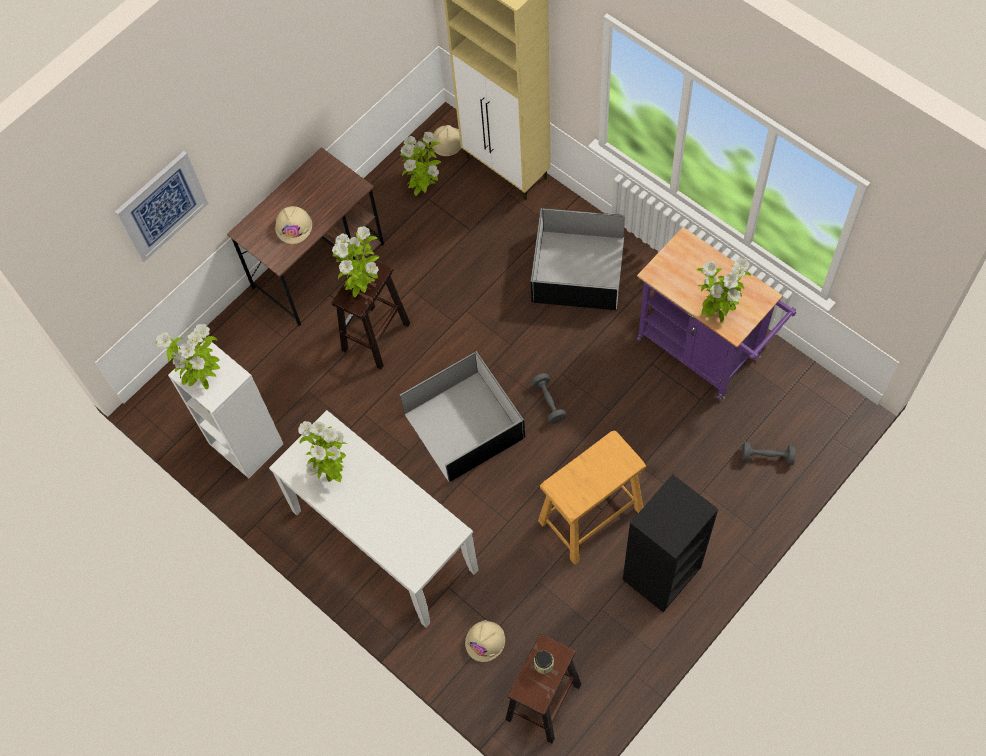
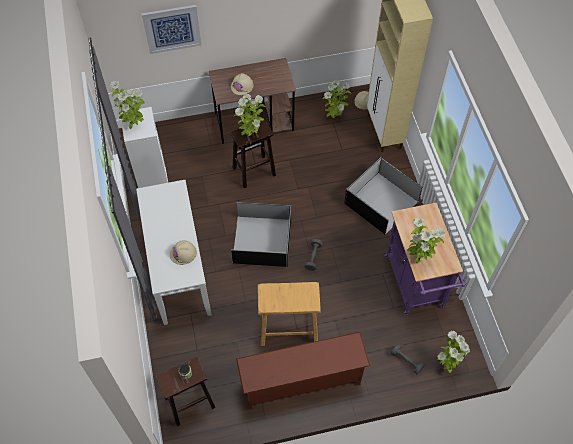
camera: 30 degrees right, 5 degrees down
(331, 473) = (162, 210): potted plant -> potted plant (446, 364)
(485, 641) = (186, 352): beige hard hat -> beige hard hat (183, 253)
(662, 574) = (301, 382): black bookcase -> brown shoe rack

